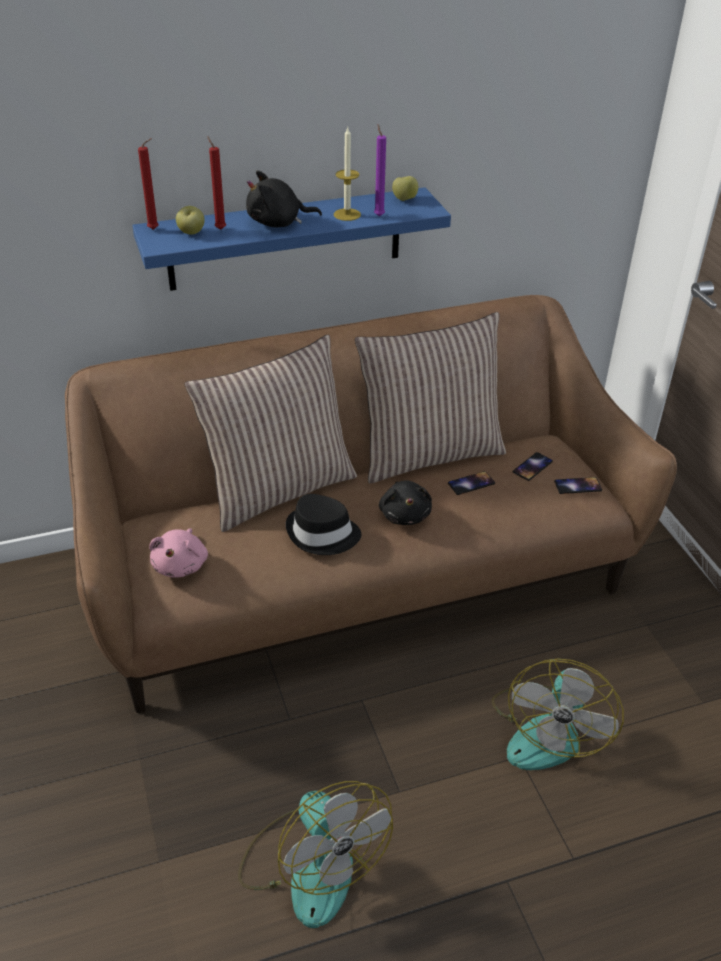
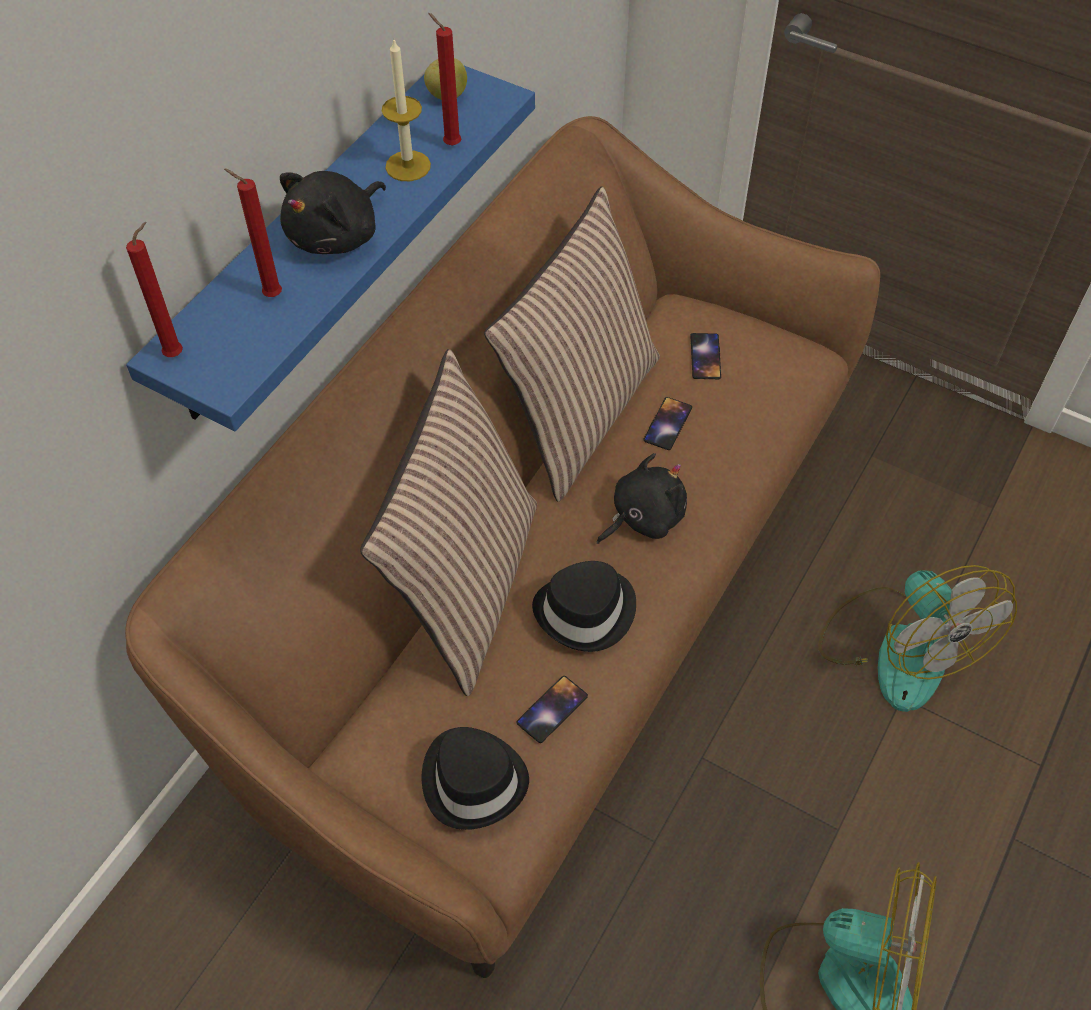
camera: 40 degrees left, 15 degrees up
(181, 565) = (474, 779): pink plush toy -> black hat
(191, 233) = (240, 328): apple -> none
(378, 215) = (450, 144): purple candle -> red candle
(405, 514) = (643, 517): black plush toy -> black plush toy turned 75 degrees counterclockwise
(577, 486) = (773, 351): phone -> phone (552, 709)

